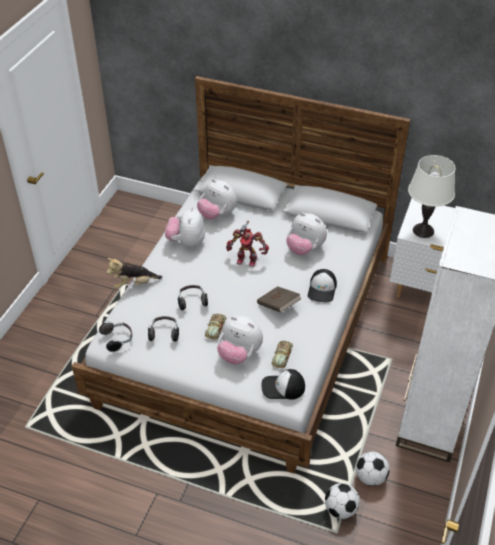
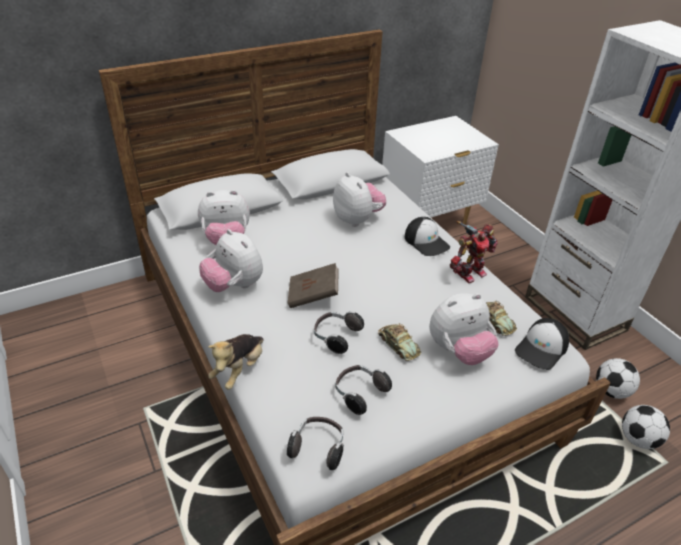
camera: 50 degrees left, 5 degrees down
(247, 259) = (322, 260): toy robot -> toy robot (469, 272)
(278, 306) = (417, 281): brown book -> brown book (313, 296)
(305, 248) = (357, 219): plush toy -> plush toy turned 105 degrees counterclockwise
(423, 231) = (433, 148): white table lamp -> none

